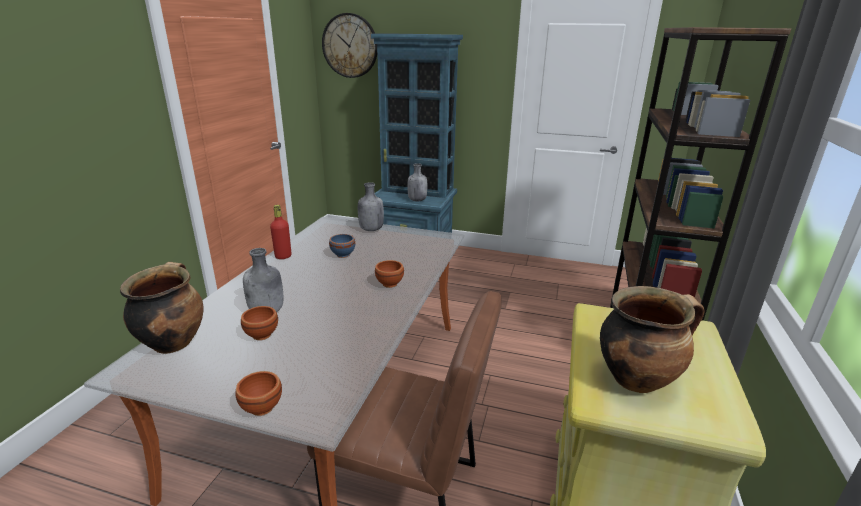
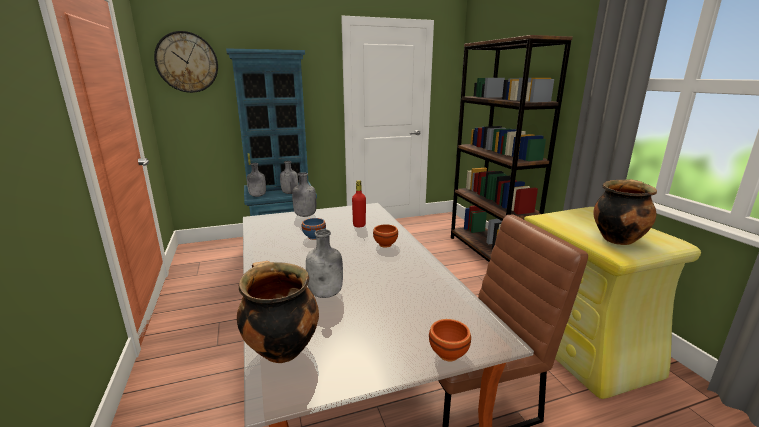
camera: 35 degrees left, 5 degrees down
(260, 335) = (353, 310): brown bowl -> none
(283, 256) = (263, 252): red bottle -> red bottle (359, 225)
(384, 196) = (257, 196): none -> grey bottle

